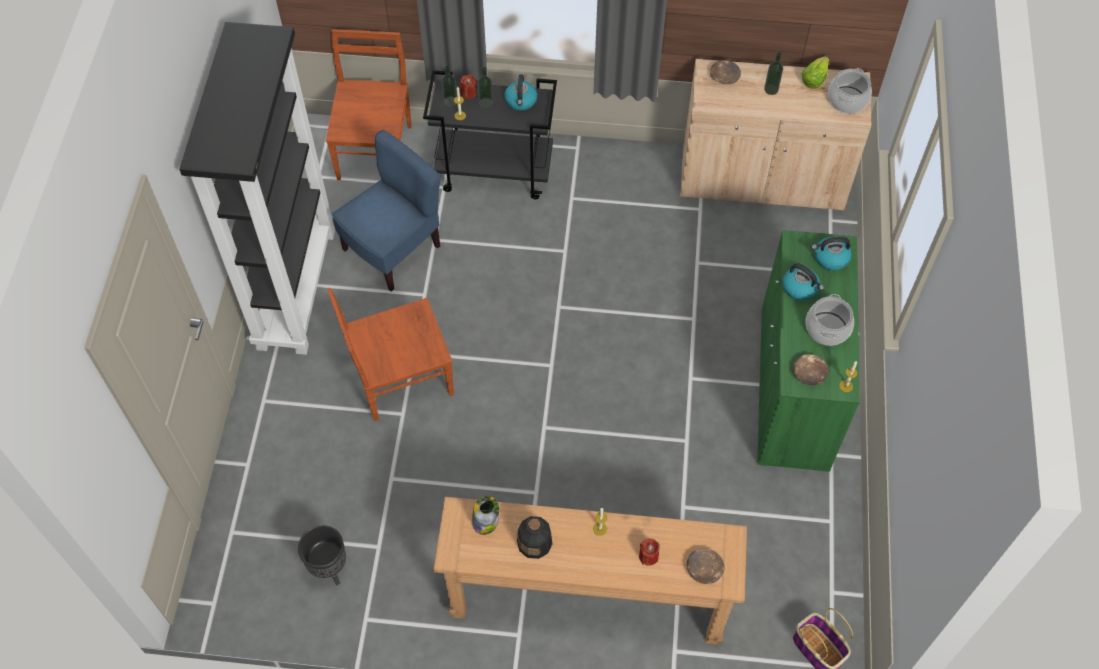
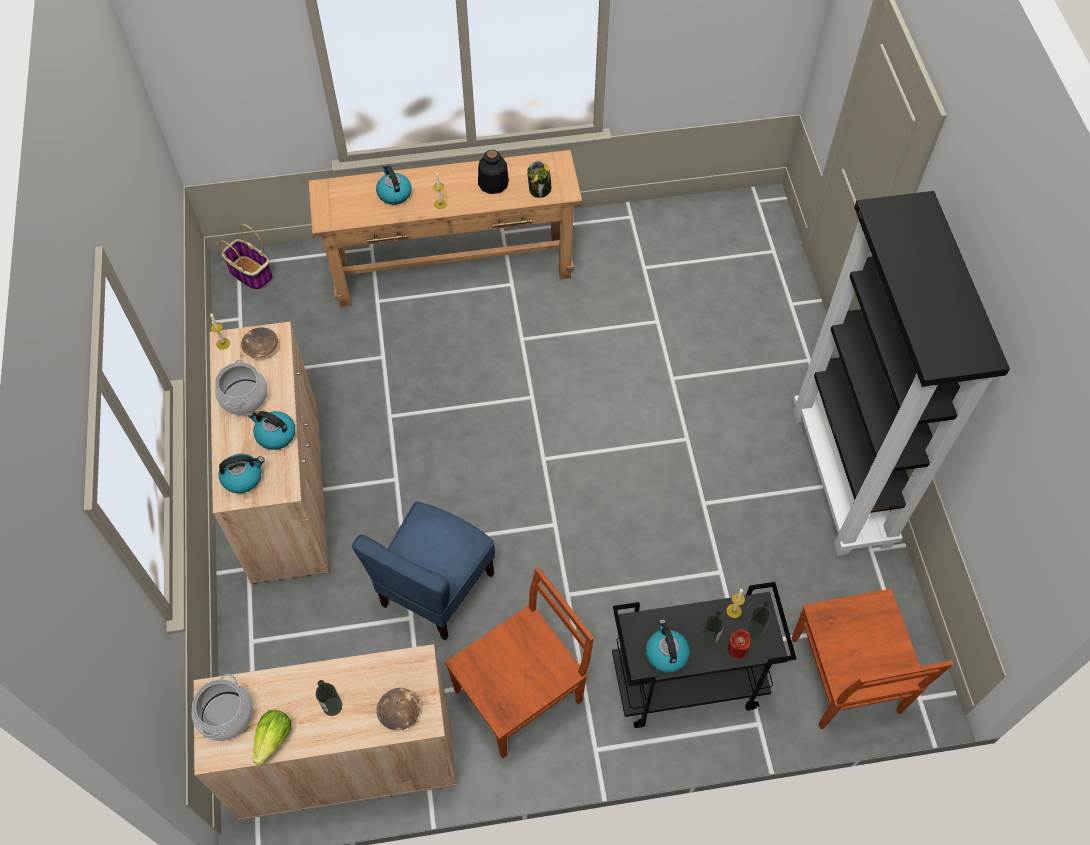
camera: 165 degrees right, 0 degrees up
(329, 568) = (677, 243): black planter -> none
(393, 249) = (761, 548): blue chair -> blue chair (436, 589)
(400, 378) = (689, 410): brown chair -> brown chair (521, 694)
(648, 556) = (394, 193): red candle -> kettle
(704, 569) = (345, 194): brown bowl -> none
(793, 389) = (286, 492): green cabinet -> beige cabinet

